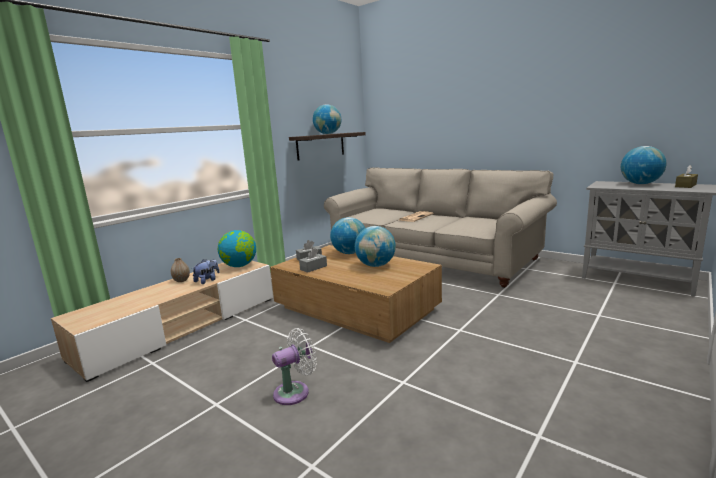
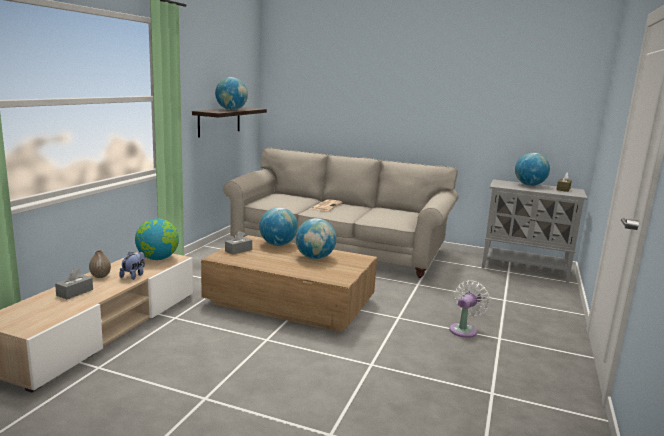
camera: 20 degrees left, 0 degrees up
(295, 392) = (277, 380): white fan -> white fan (464, 330)
(313, 268) = (251, 260): grey tissue box -> grey tissue box (75, 292)

